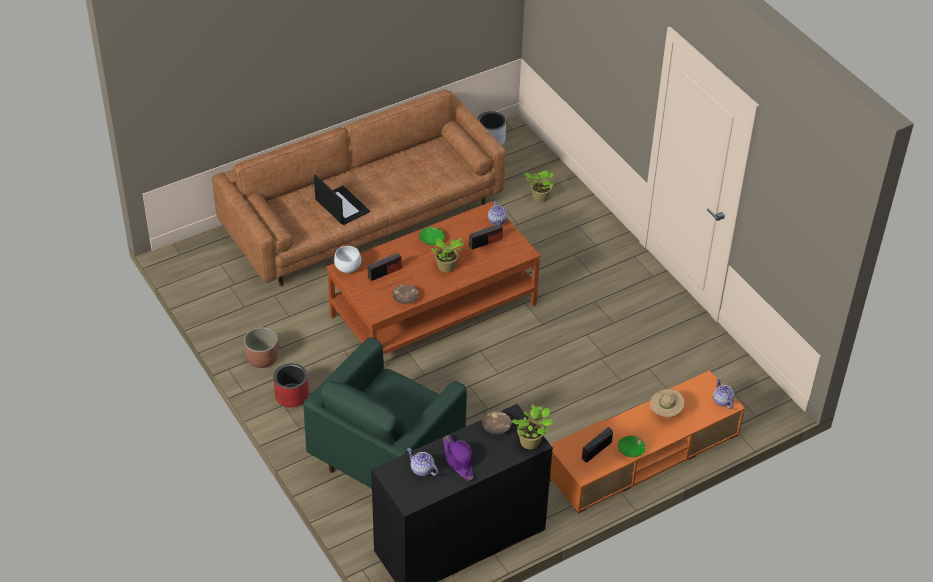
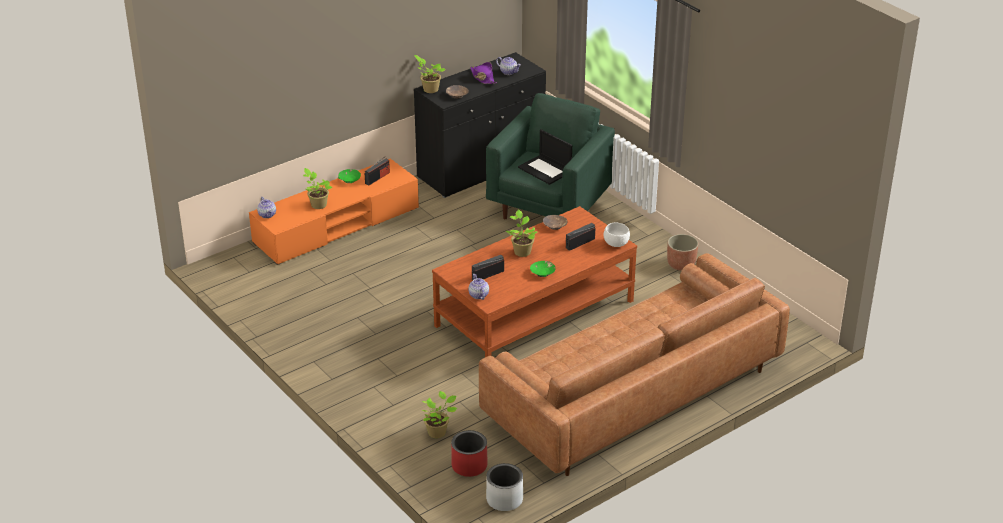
camera: 175 degrees right, 10 degrees down
(292, 395) = (643, 241): red planter -> red planter (469, 466)
(341, 206) = (647, 324): laptop -> laptop (545, 170)
(665, 411) = (318, 204): beige hat -> potted plant

